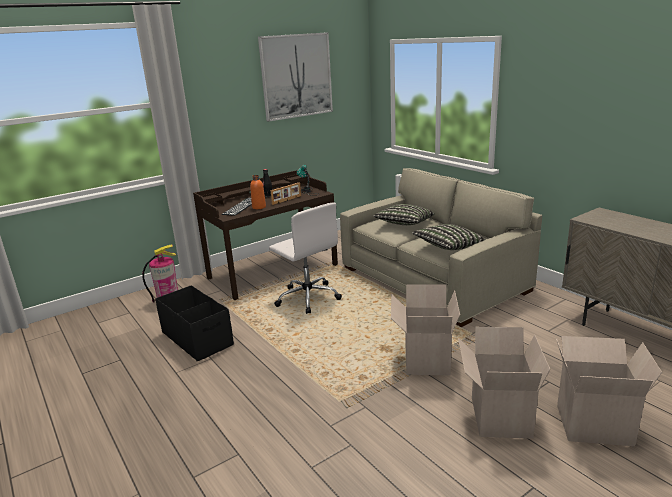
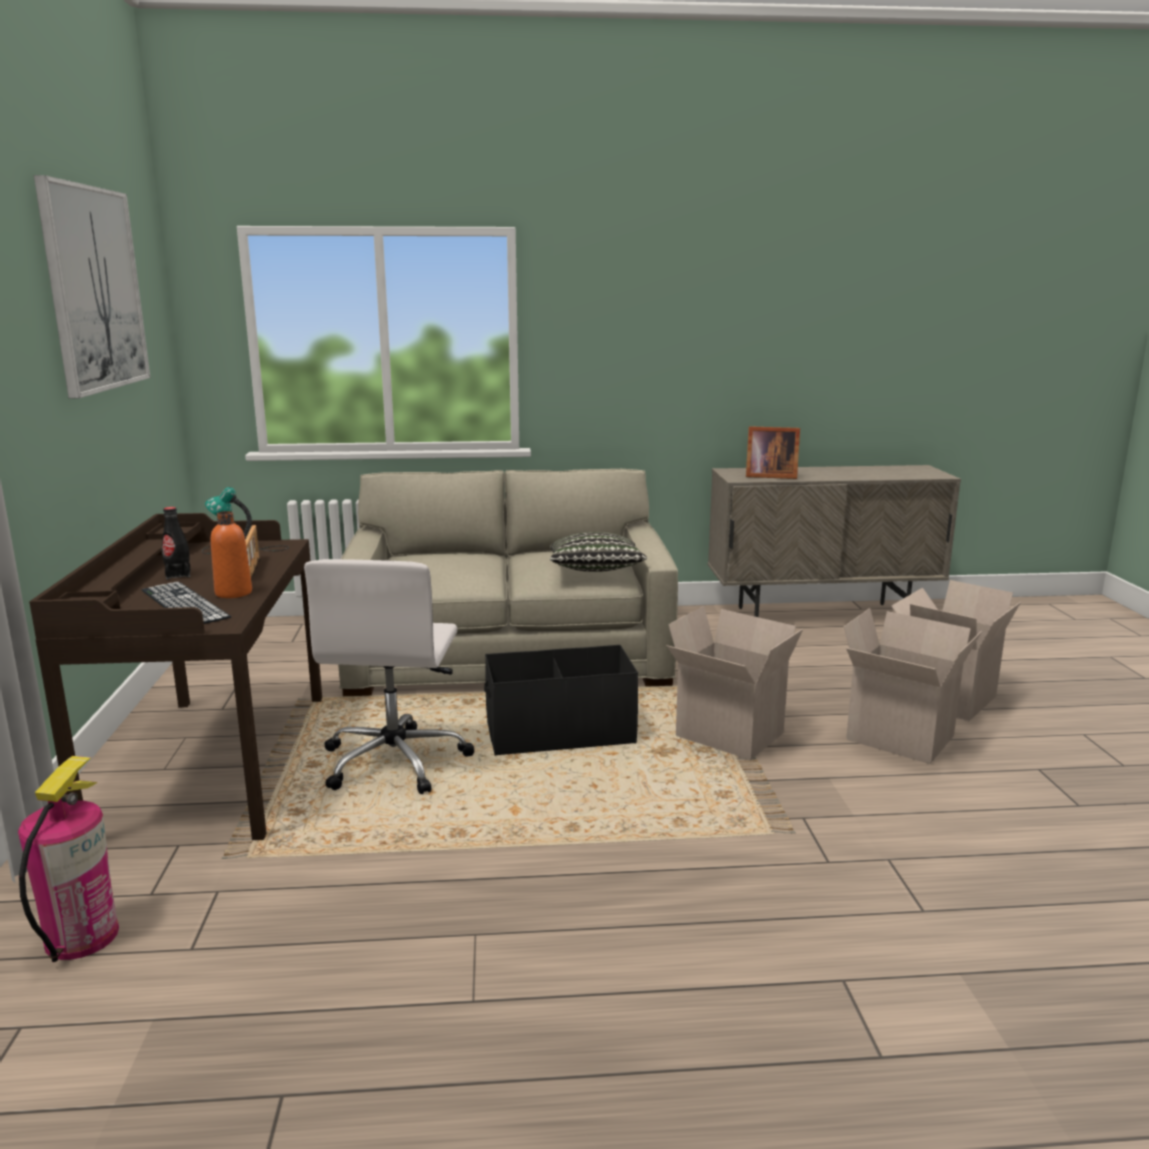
camera: 60 degrees left, 5 degrees down
(197, 338) = (360, 933): black storage box -> black storage box (559, 732)
(307, 297) = (395, 761): white office chair -> white office chair turned 105 degrees clockwise
(404, 224) = (456, 567): pillow -> none
(613, 222) = (769, 476): none -> picture frame

